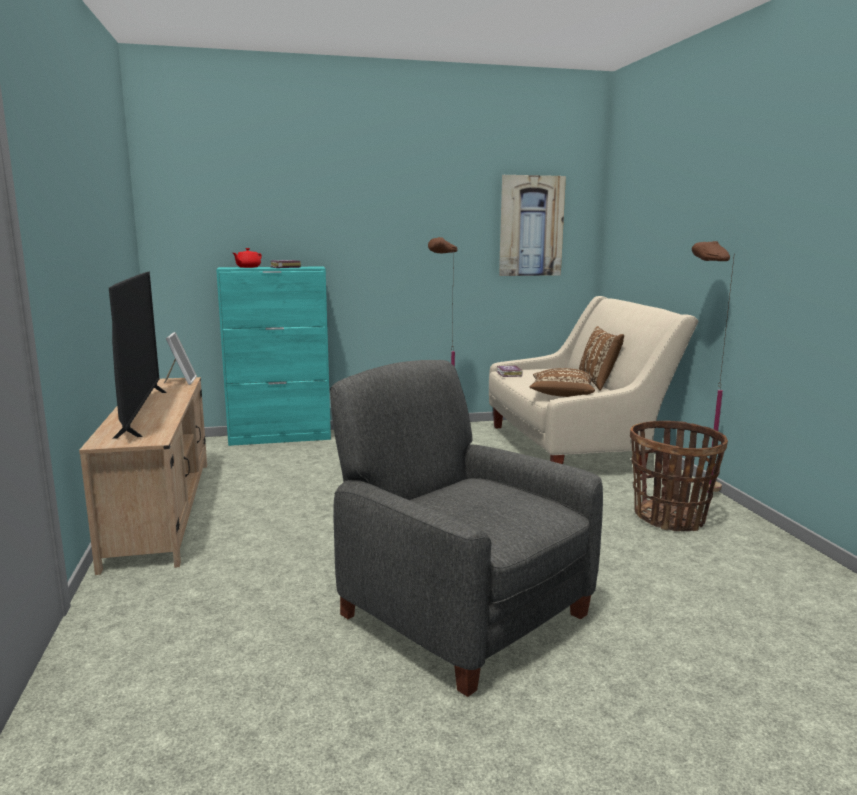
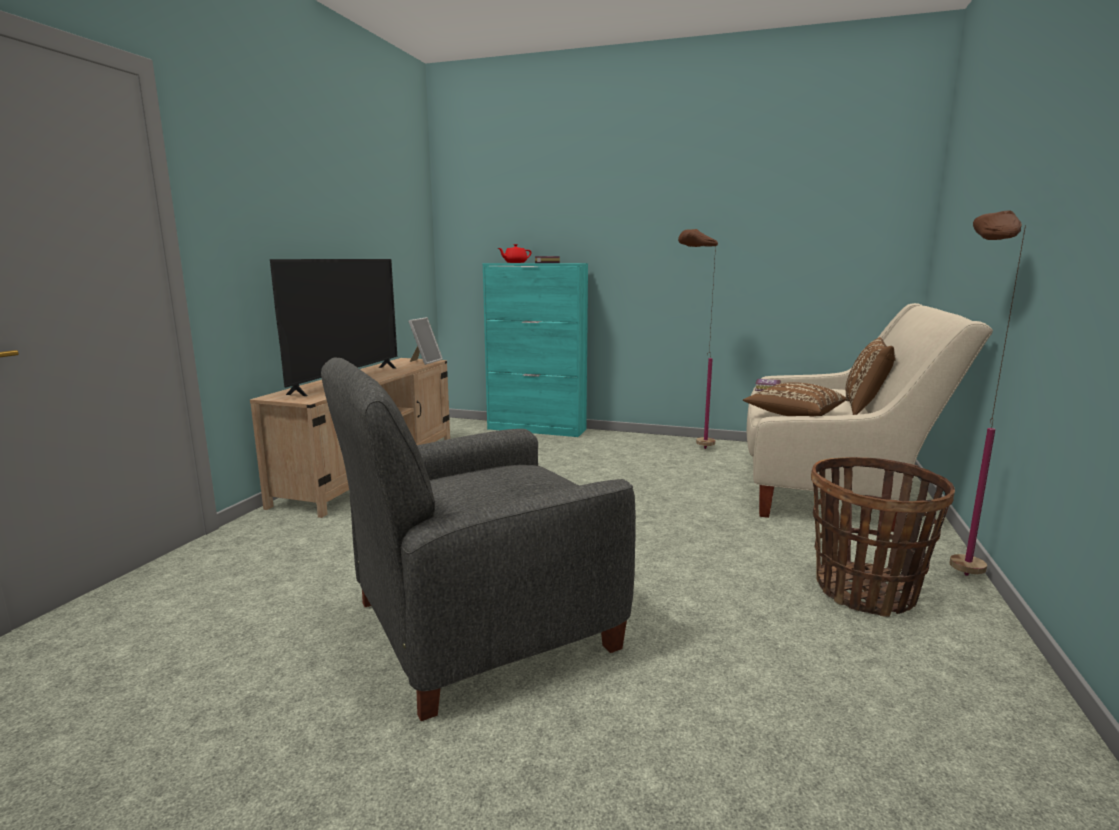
camera: 30 degrees right, 0 degrees up
(461, 613) = (480, 626): grey armchair -> grey armchair turned 105 degrees counterclockwise
(531, 226) = (829, 217): picture -> none

